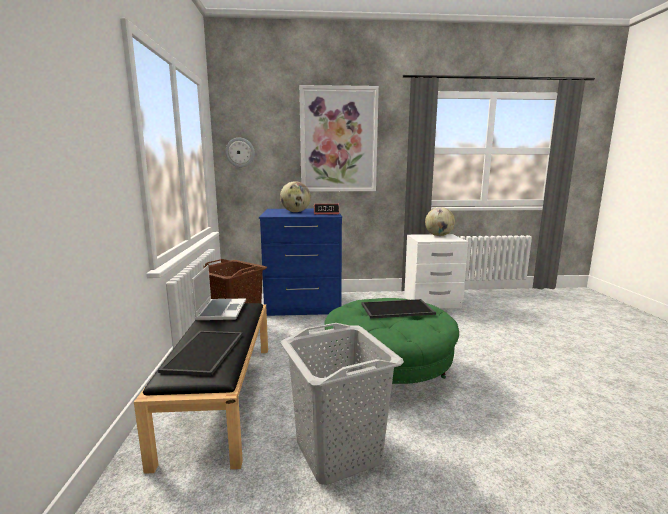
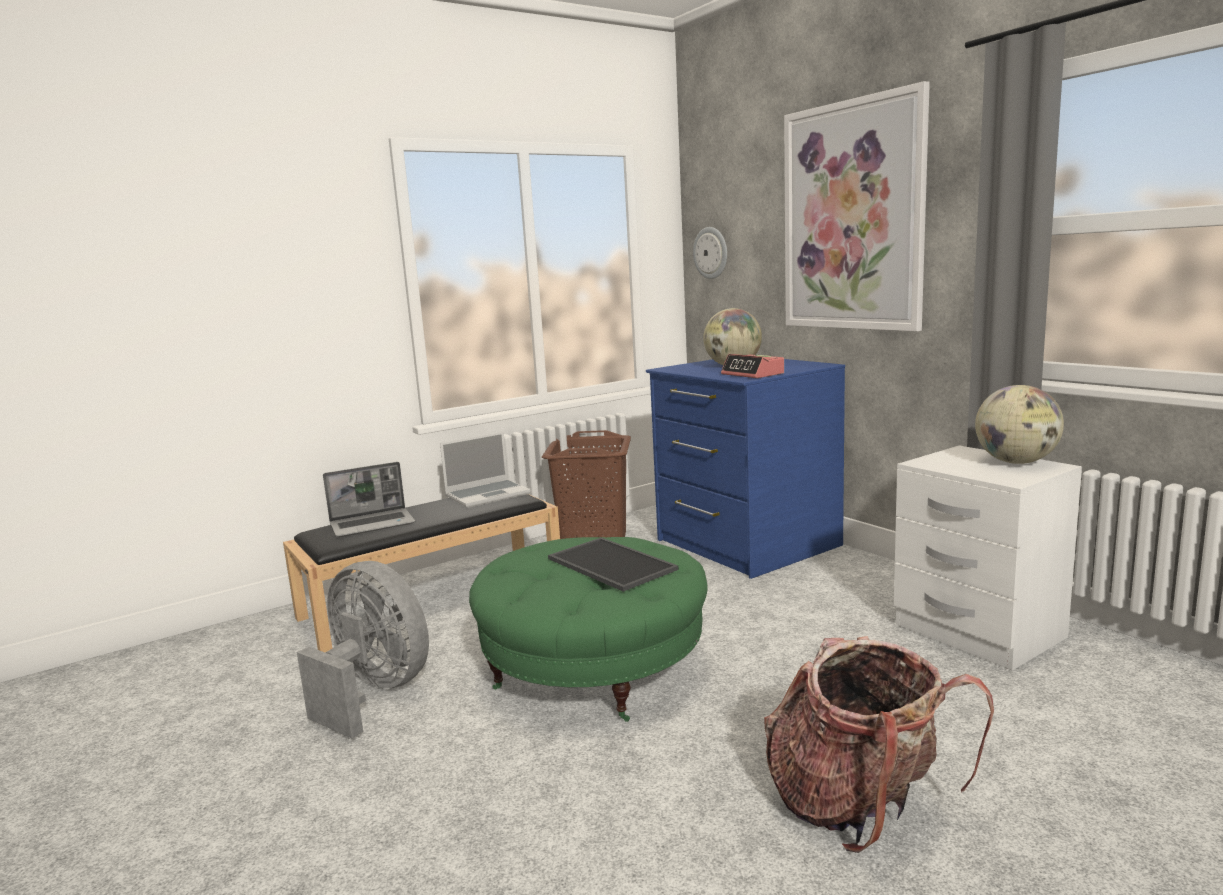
camera: 60 degrees right, 0 degrees up
(203, 351) = (373, 524): tray -> laptop
(338, 452) = (373, 692): grey laundry basket -> grey fan
(532, 356) = (860, 808): none -> backpack

